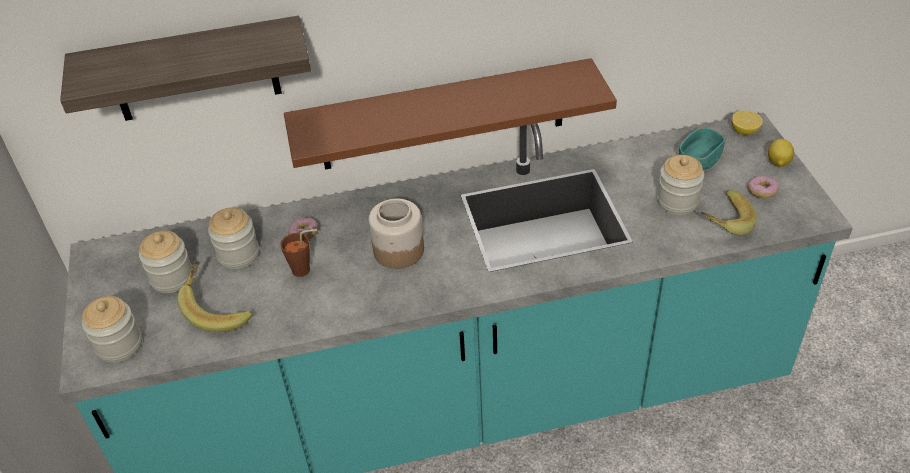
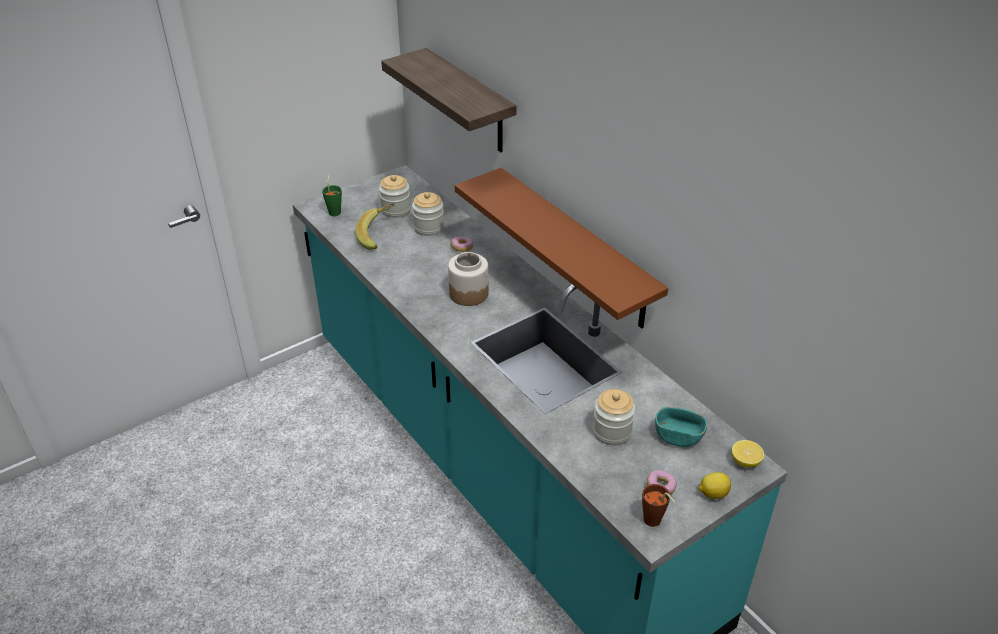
camera: 65 degrees right, 5 degrees down
(119, 345) = (335, 211): jar -> green cup
(305, 270) = (429, 259): brown cup -> brown cup (654, 522)
(722, 223) = (600, 466): banana -> none

